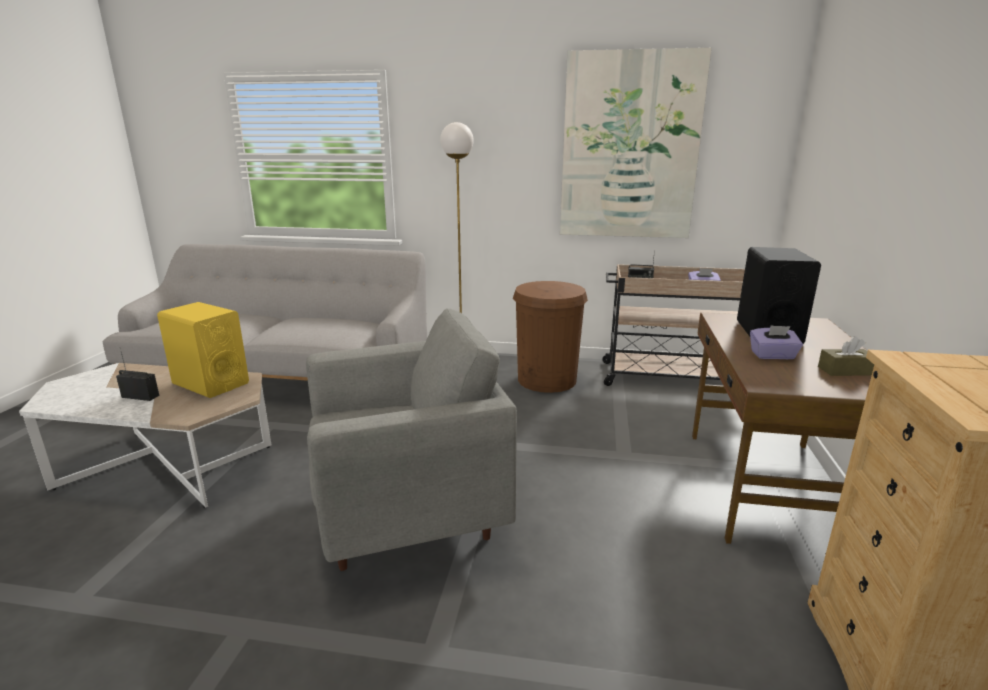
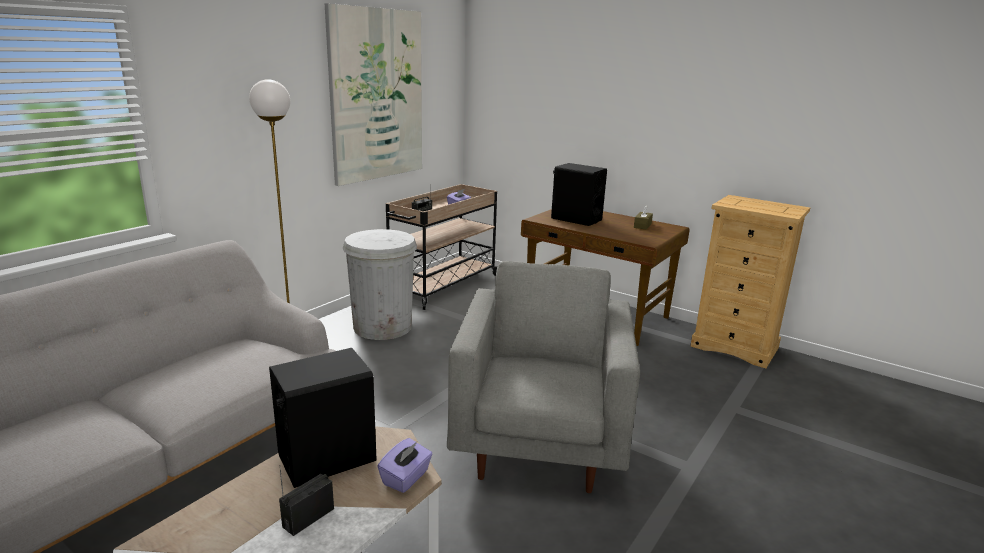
camera: 65 degrees left, 0 degrees up
(210, 383) = (326, 459): yellow speaker -> black speaker
(547, 380) = (382, 327): brown trash can -> white trash can
(773, 356) = (612, 229): purple tissue box -> purple tissue box (406, 478)

